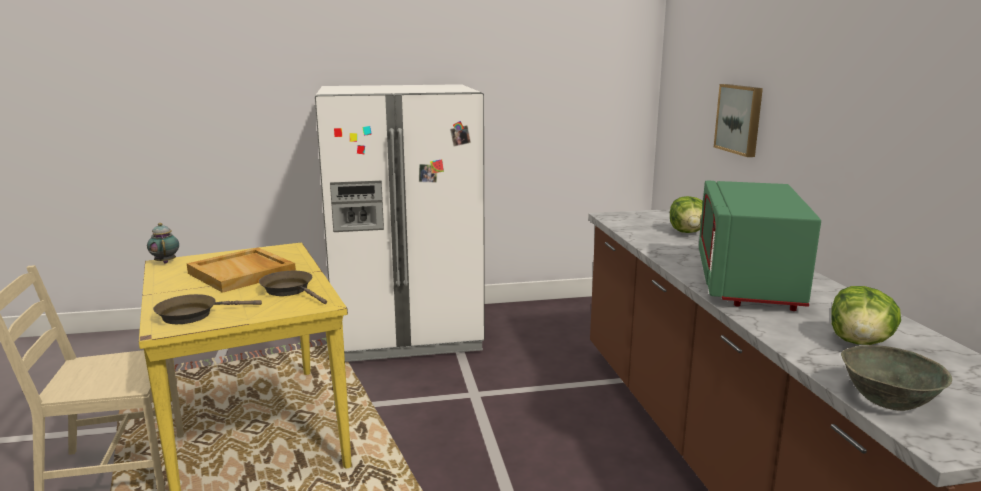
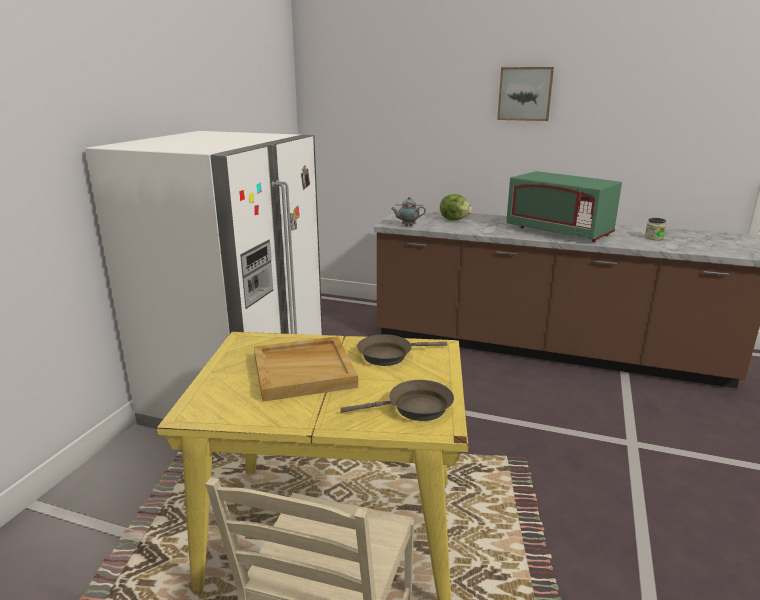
camera: 60 degrees left, 5 degrees up
(166, 262) = (188, 412): teapot -> teapot (407, 226)
(192, 315) = (414, 408): brown frying pan -> brown frying pan turned 105 degrees counterclockwise
(740, 119) = (423, 137): picture -> picture (525, 94)
(860, 342) = (654, 238): lettuce -> jar
(887, 399) = (716, 250): grey bowl -> none

